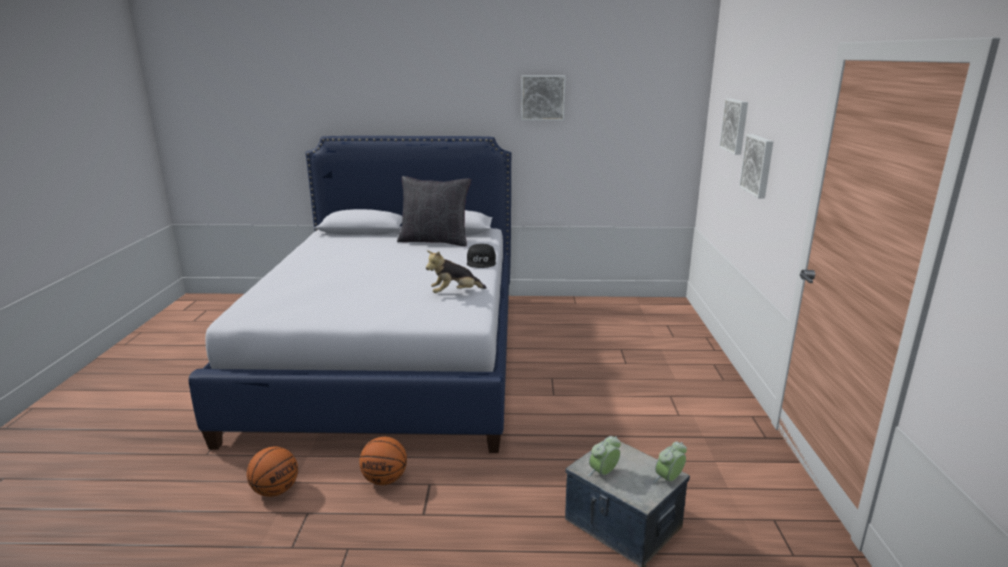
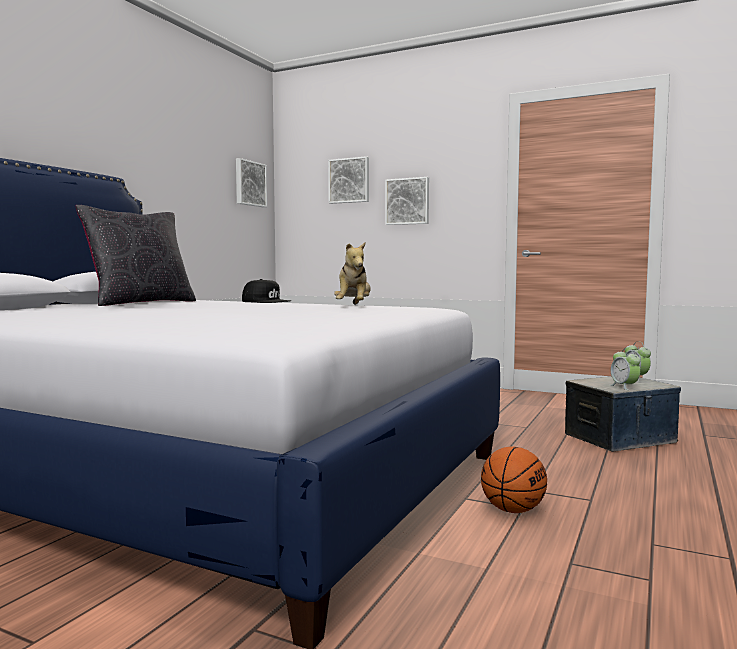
camera: 65 degrees left, 15 degrees down
(275, 491) = (504, 584): basketball -> none
(542, 97) = (157, 141): picture -> picture (249, 183)

